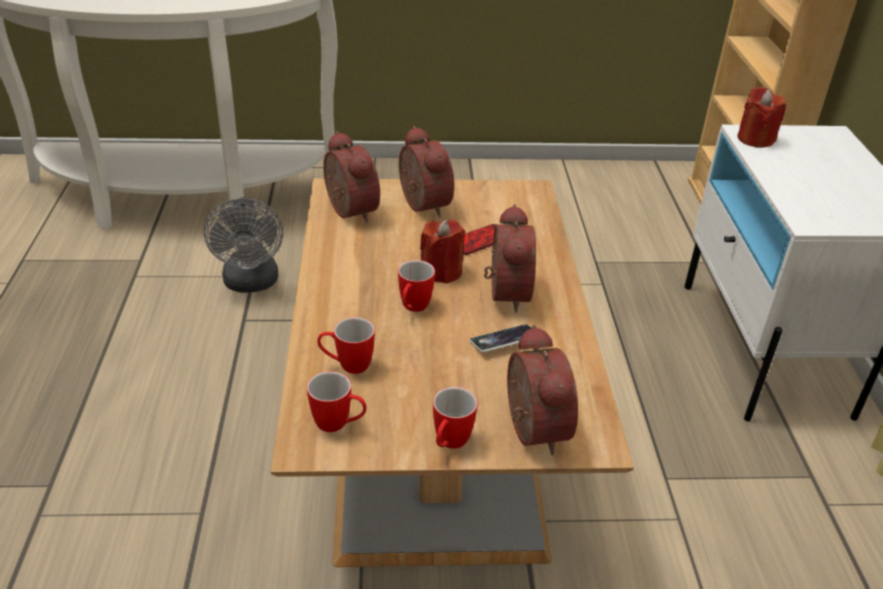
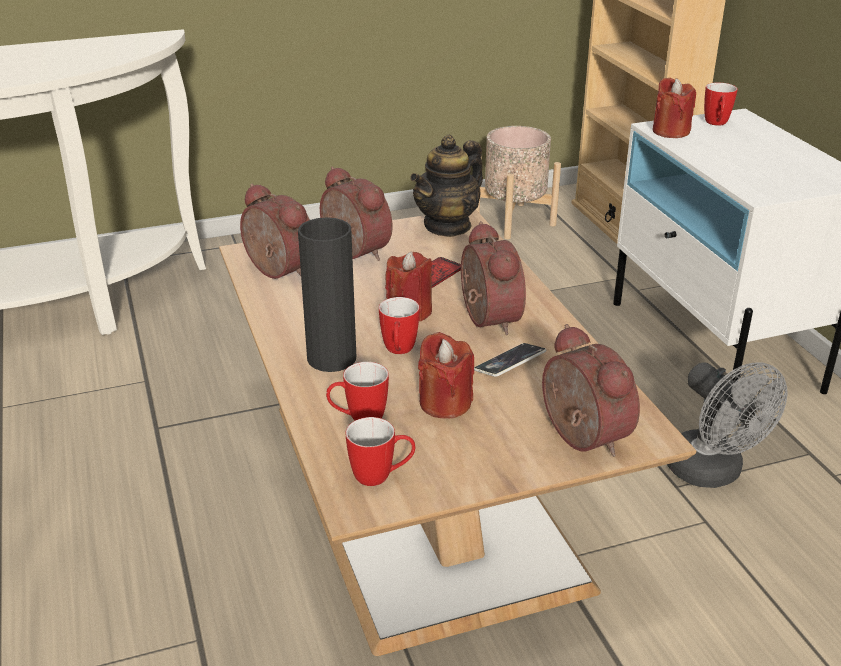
camera: 15 degrees left, 5 degrees down
(251, 284) = (148, 388): grey fan -> grey fan (712, 473)
(353, 303) = (331, 358): none -> black vase
(428, 367) = (445, 403): none -> red candle
(449, 444) = (506, 469): mug -> mug (716, 124)
(517, 194) = (448, 226): none -> teapot
(625, 187) = (513, 220): none -> beige planter

